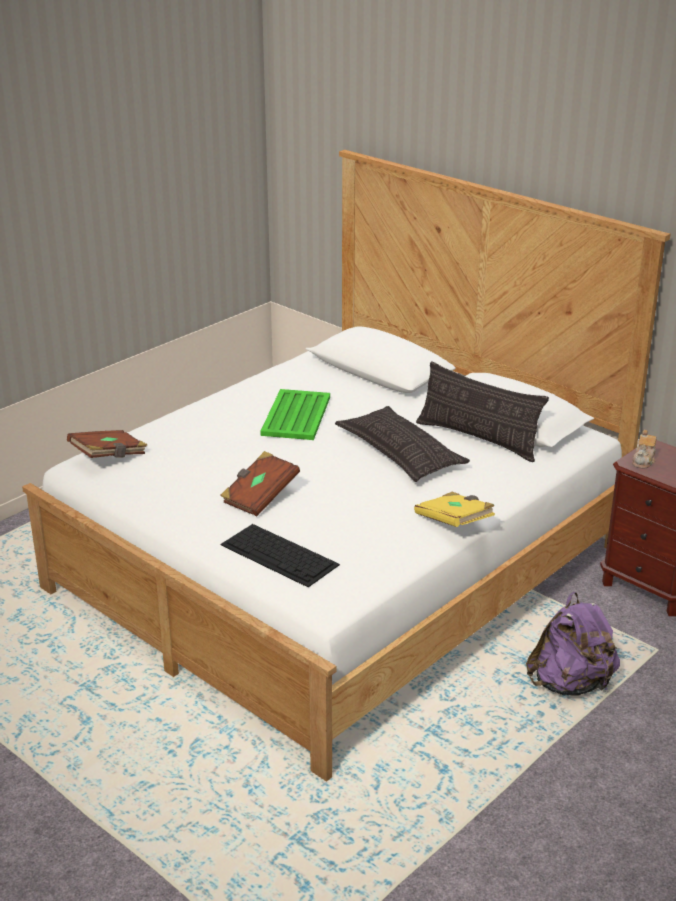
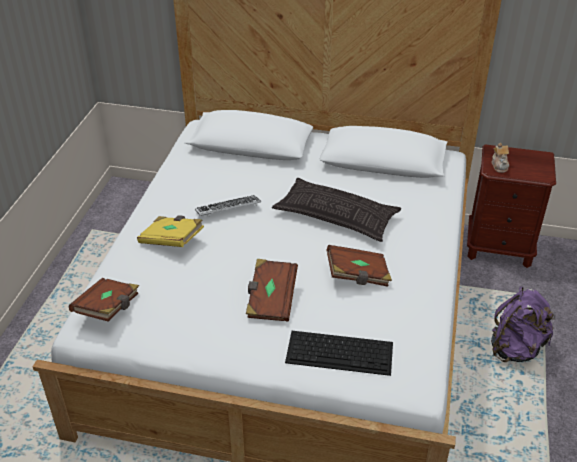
camera: 30 degrees left, 10 degrees up
(295, 416) = (228, 209): green tray -> keyboard
(365, 504) = (358, 276): none -> brown book
(454, 522) = (433, 267): yellow book -> yellow book (172, 241)
(478, 438) = (378, 184): pillow -> none

